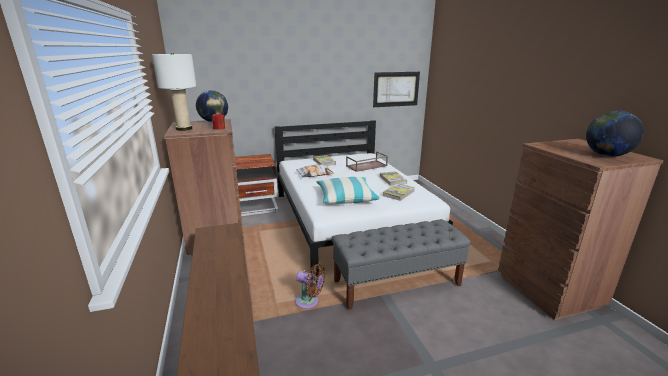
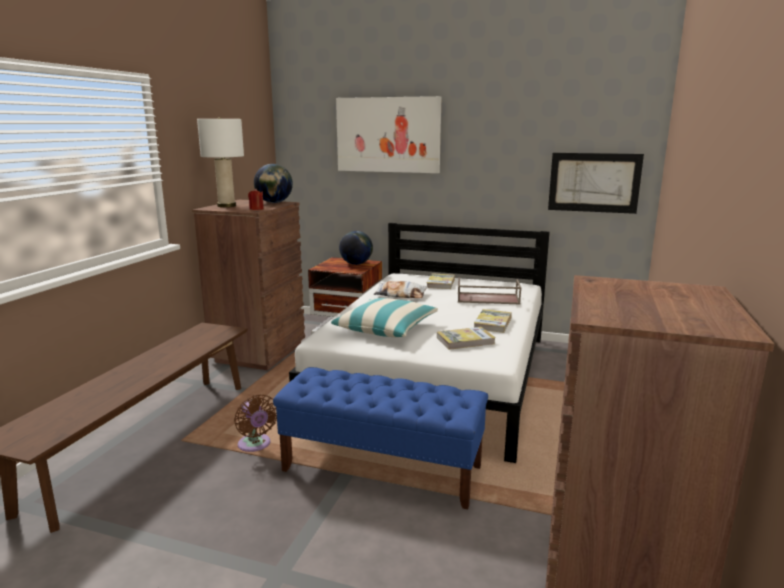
camera: 35 degrees right, 5 degrees down
(268, 63) = (388, 135): none -> picture
(397, 283) = (382, 469): grey bench -> blue bench
(606, 155) = (664, 314): globe -> globe (356, 264)

